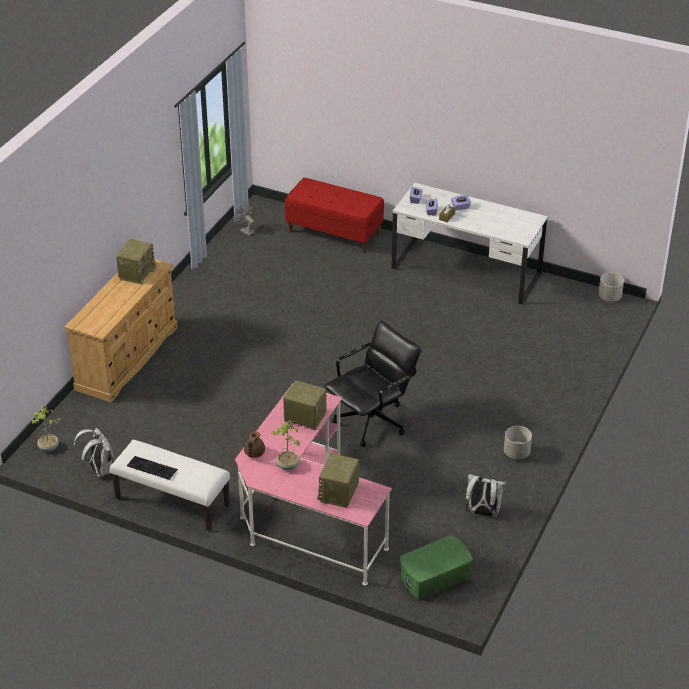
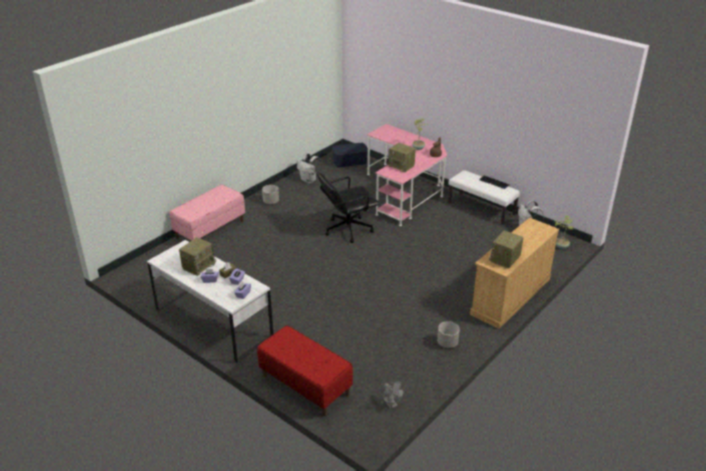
camera: 165 degrees left, 5 degrees down
(339, 493) = (395, 135): radio -> radio (198, 265)
(435, 578) = (349, 161): green storage box -> blue storage box
(568, 386) = (210, 229): none -> pink bench
(609, 297) = (124, 281): grey planter -> grey planter (447, 343)

